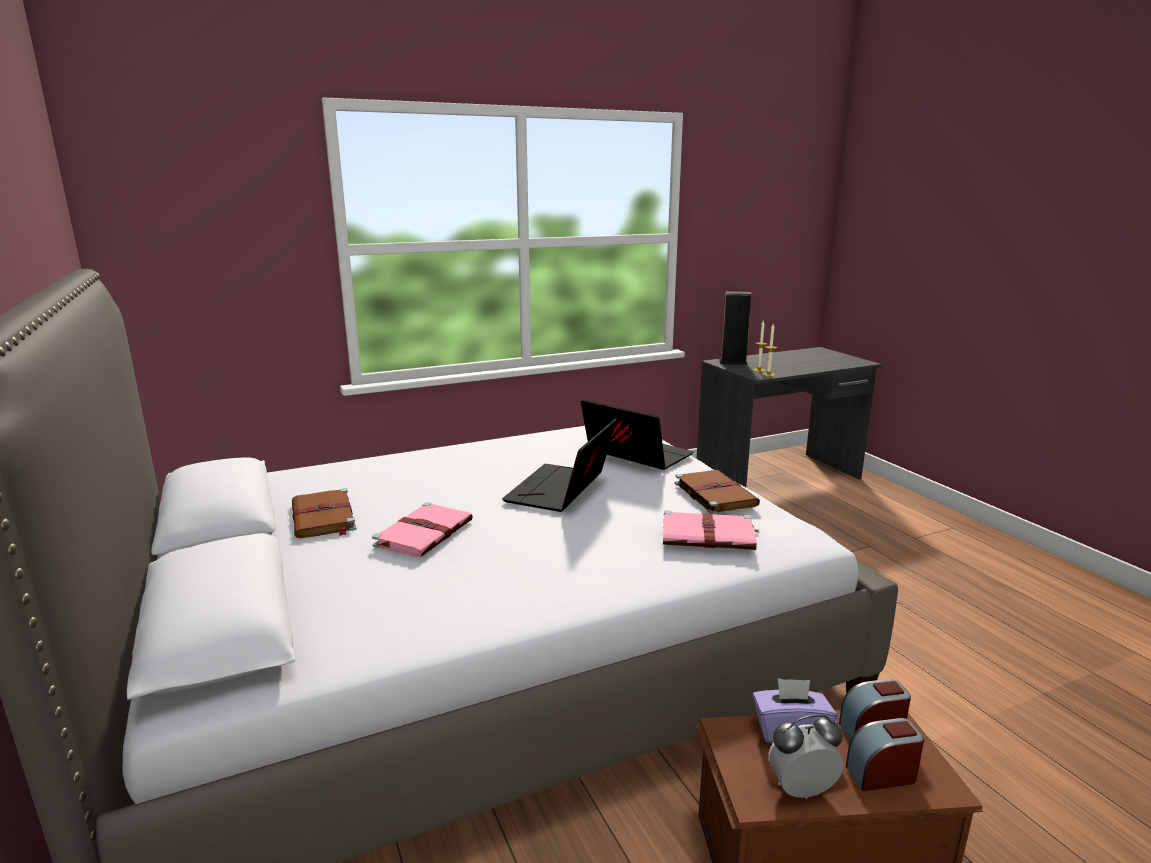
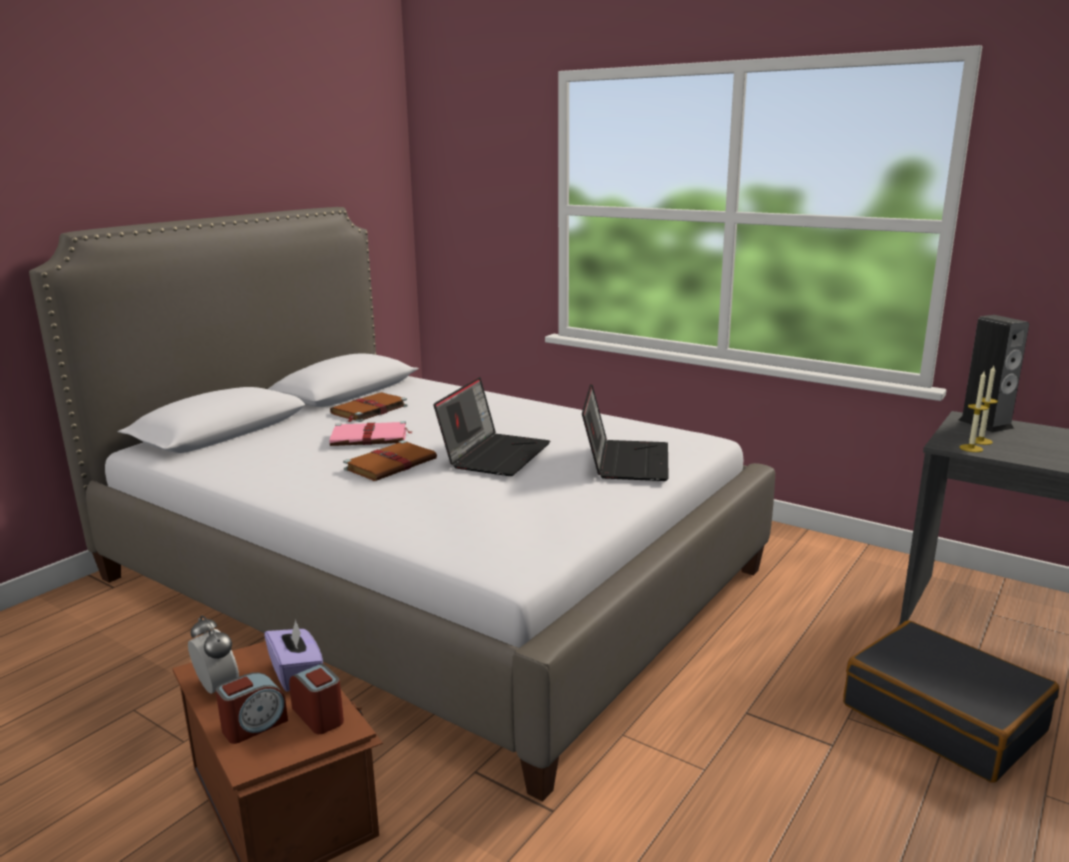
camera: 60 degrees right, 0 degrees up
(561, 491) = (494, 454): laptop -> laptop turned 120 degrees clockwise
(709, 535) = (460, 521): pink book -> none
(714, 493) = (566, 507): brown book -> brown book (392, 464)
(840, 533) = (943, 718): none -> black suitcase
(881, 774) = (254, 725): alarm clock -> alarm clock turned 90 degrees clockwise

